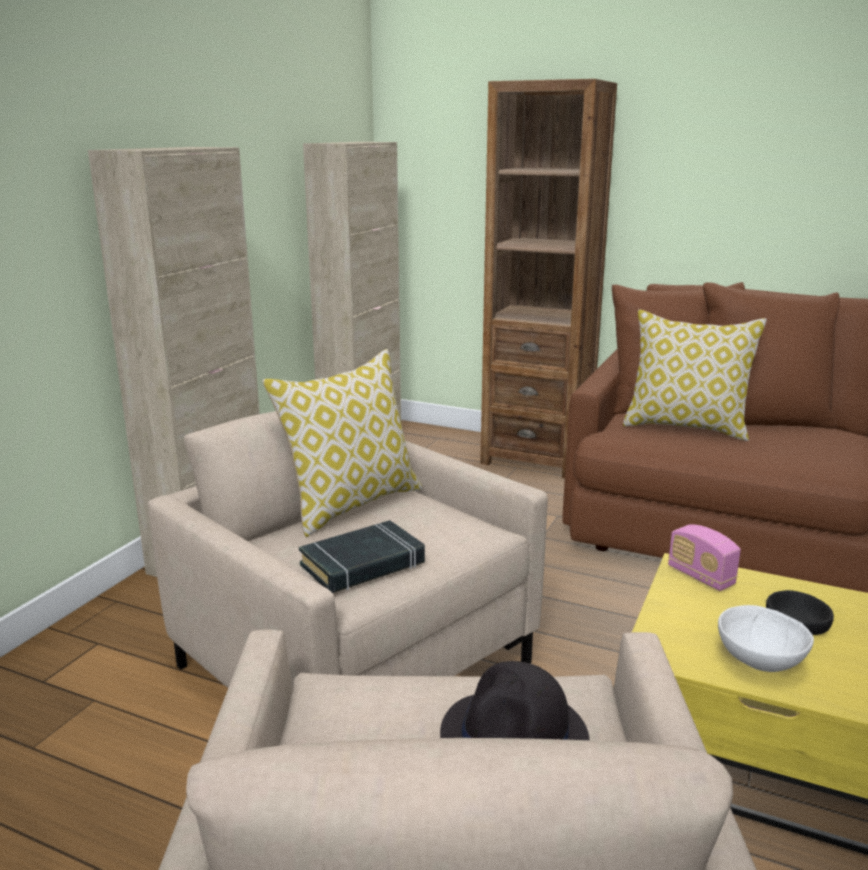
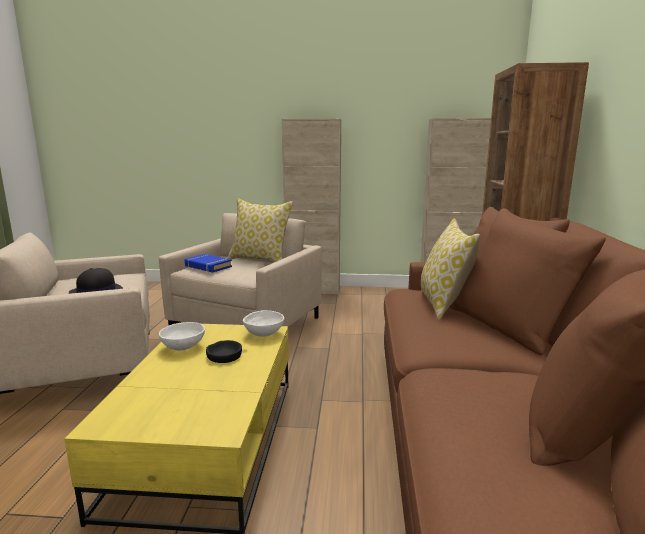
camera: 70 degrees right, 5 degrees down
(363, 564) = (208, 266): black book -> blue book
(700, 576) = (264, 334): radio -> white bowl

